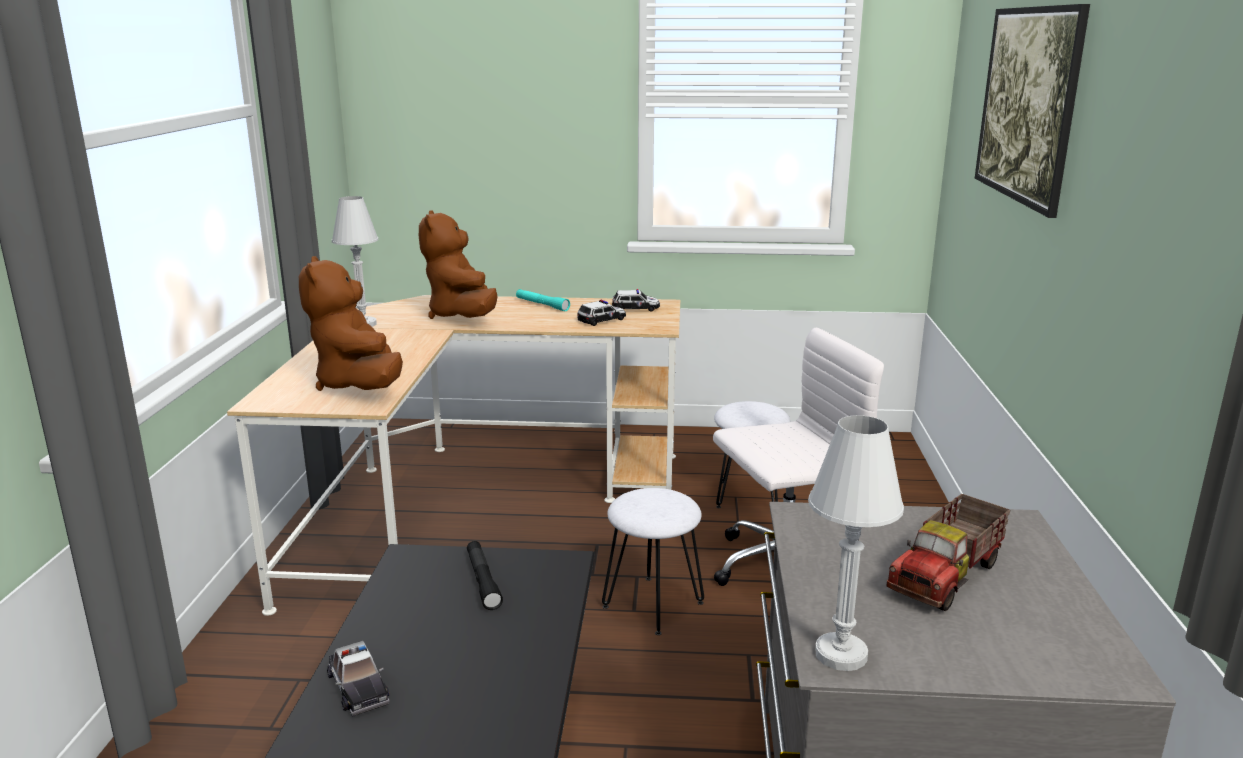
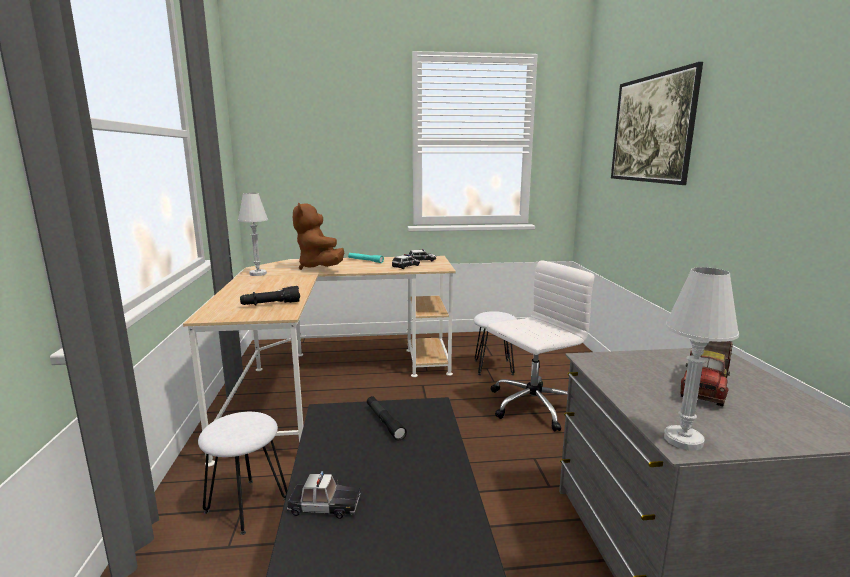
camera: 10 degrees left, 5 degrees down
(358, 687) = (324, 505): toy car -> toy car turned 45 degrees counterclockwise
(359, 385) = (270, 304): brown plush toy -> black flashlight
(653, 604) = (464, 433): white stool -> white stool (247, 505)

